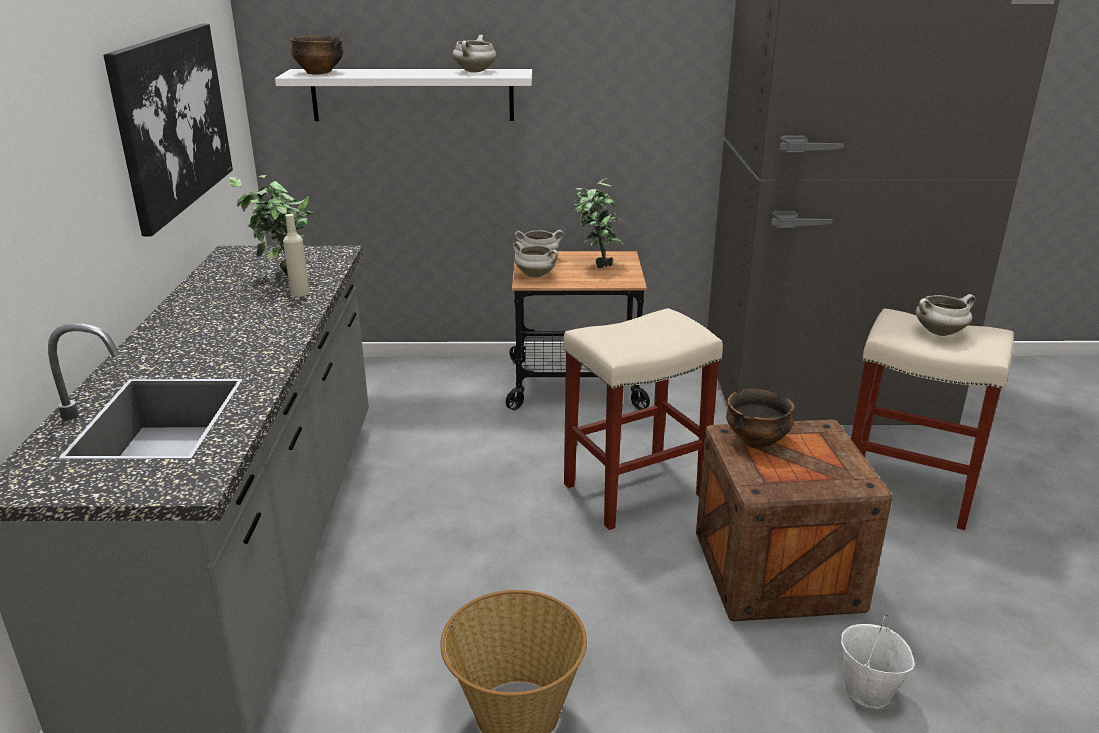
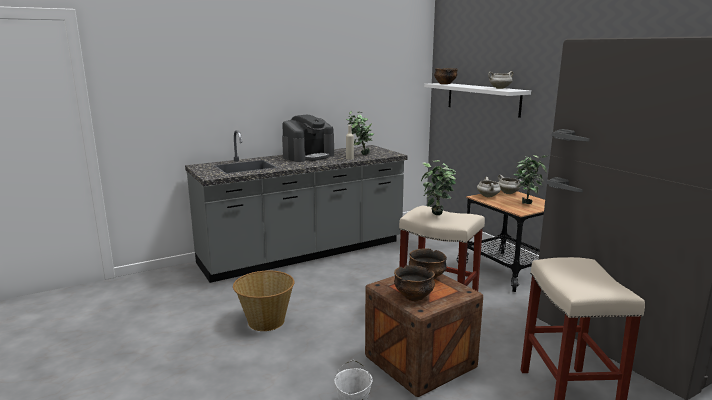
camera: 60 degrees right, 10 degrees down
(173, 121) = (357, 90): picture -> none
(199, 323) = (308, 156): none -> coffee machine
(647, 336) = (437, 216): none -> potted plant
(820, 474) = (414, 296): none -> bowl
(940, 332) = (582, 275): white cooking pot -> none

